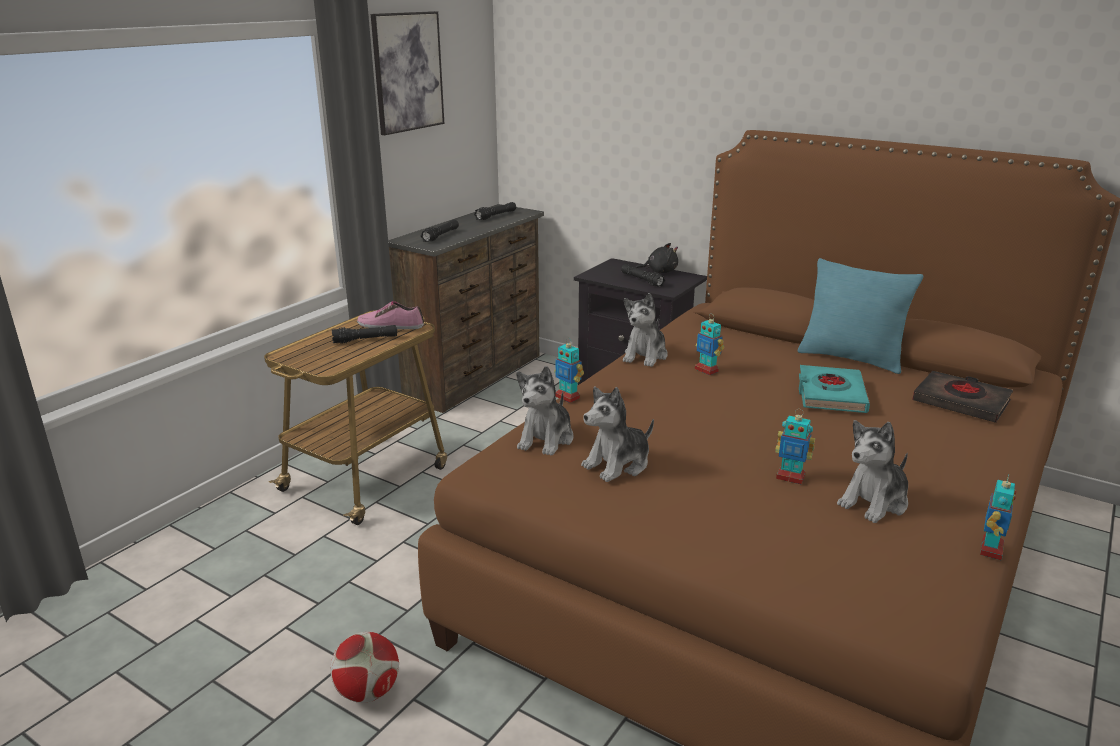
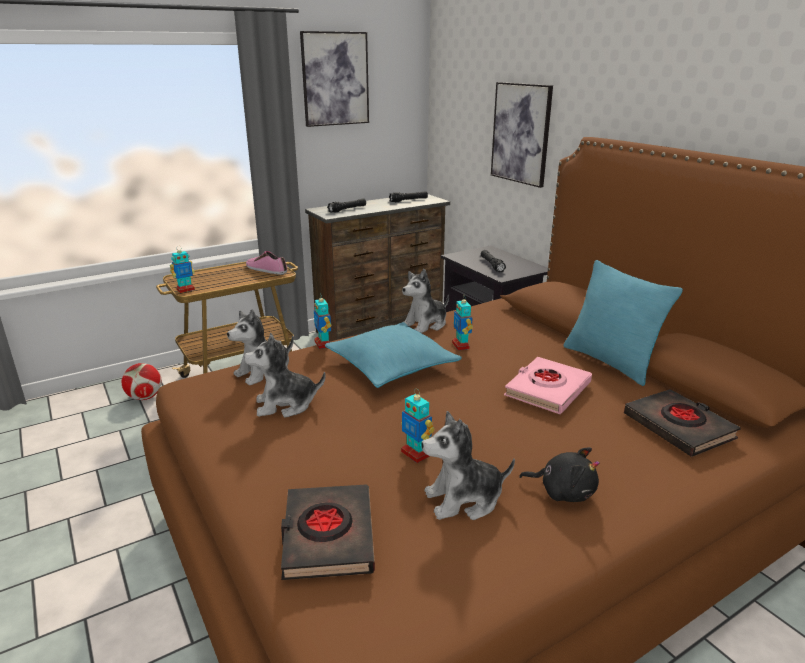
camera: 25 degrees right, 0 degrees up
(365, 340) = (238, 276): black flashlight -> none
(368, 691) = (96, 532): football -> football (145, 397)
(649, 128) = (521, 133): none -> picture
(659, 272) = (515, 261): black plush toy -> black plush toy (563, 491)
(667, 403) = (391, 366): none -> turquoise pillow
(808, 563) = (327, 536): none -> black book
(830, 394) = (547, 390): turquoise book -> pink book
(990, 549) = (526, 586): toy robot -> toy robot (185, 289)

